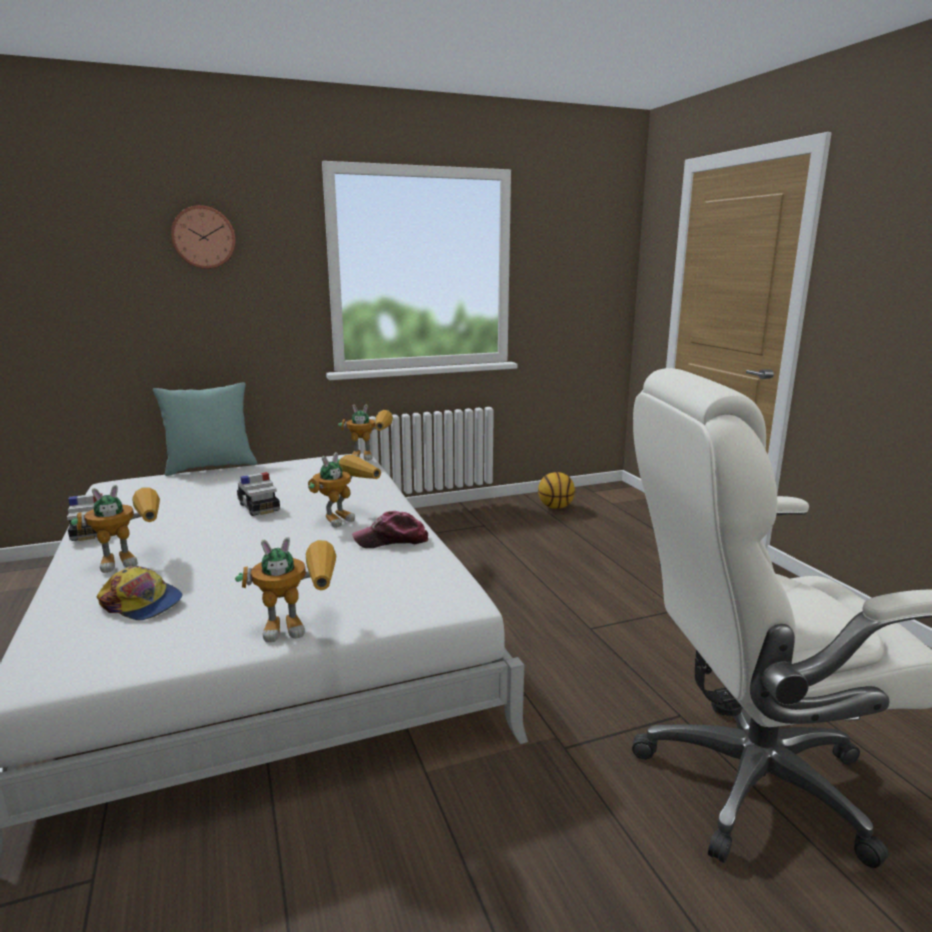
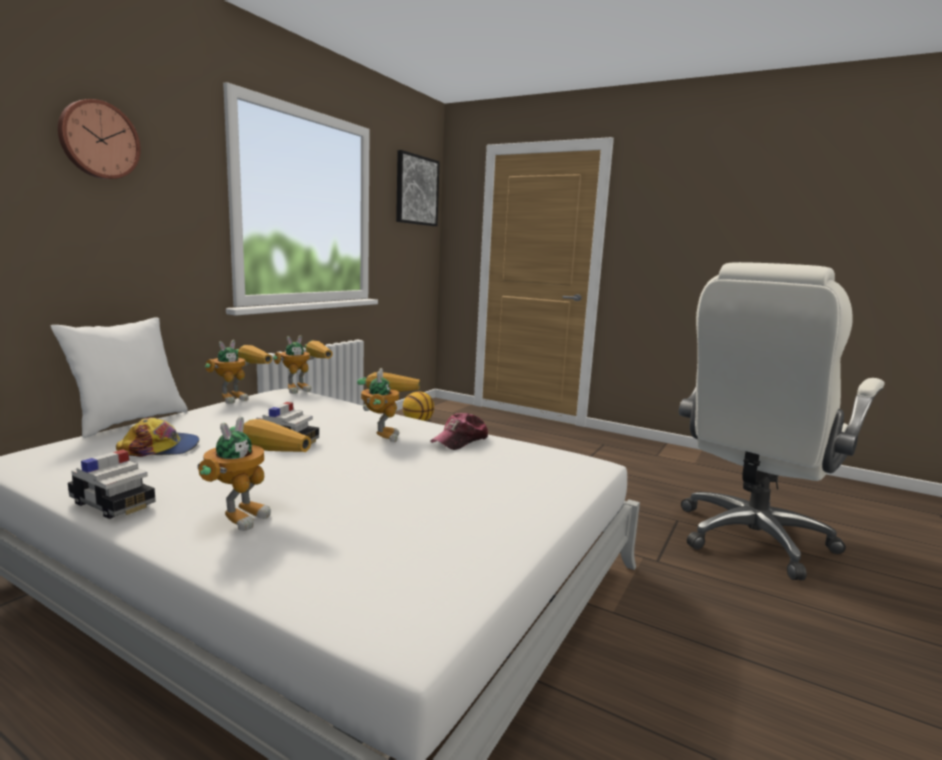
camera: 40 degrees left, 5 degrees down
(142, 603) = (360, 539): cap -> cap (161, 448)
(211, 467) = (129, 421): turquoise pillow -> white pillow
(300, 626) = (536, 509): toy robot -> toy robot (240, 397)
(592, 229) = (416, 190): none -> picture

